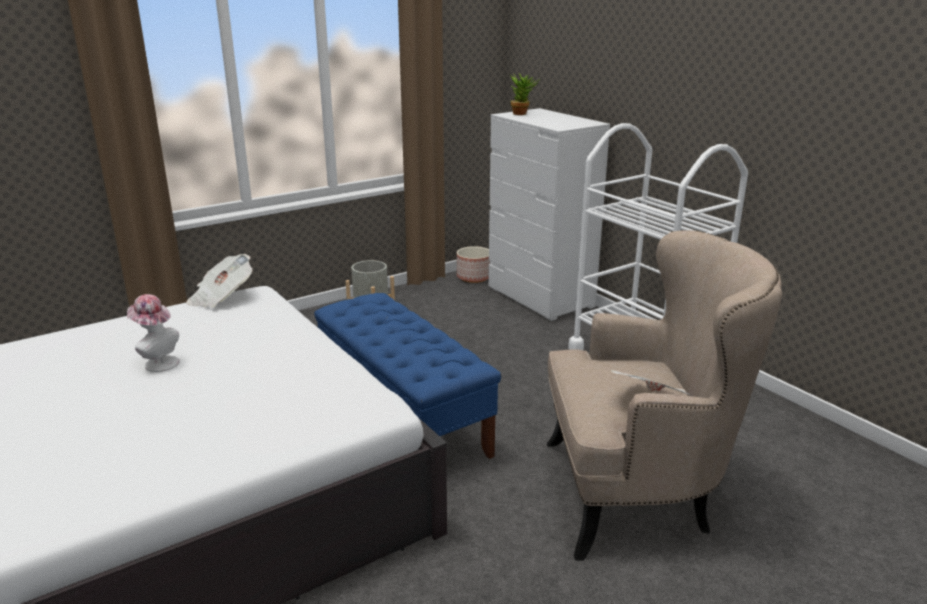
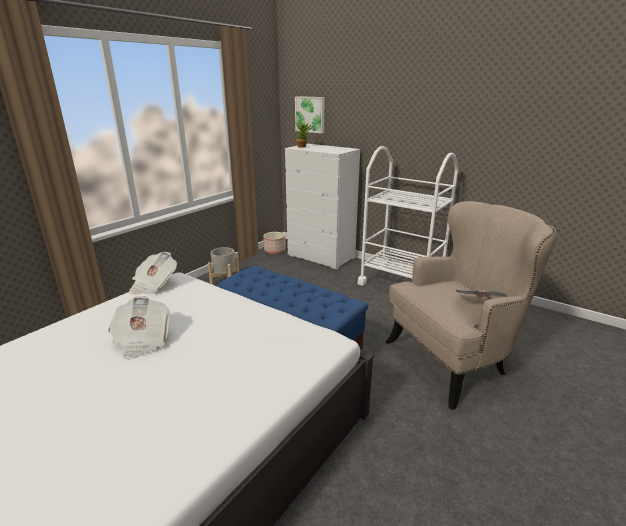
camera: 20 degrees left, 0 degrees up
(158, 363) = (142, 340): hat -> newspaper
(546, 61) = (310, 114): none -> picture

